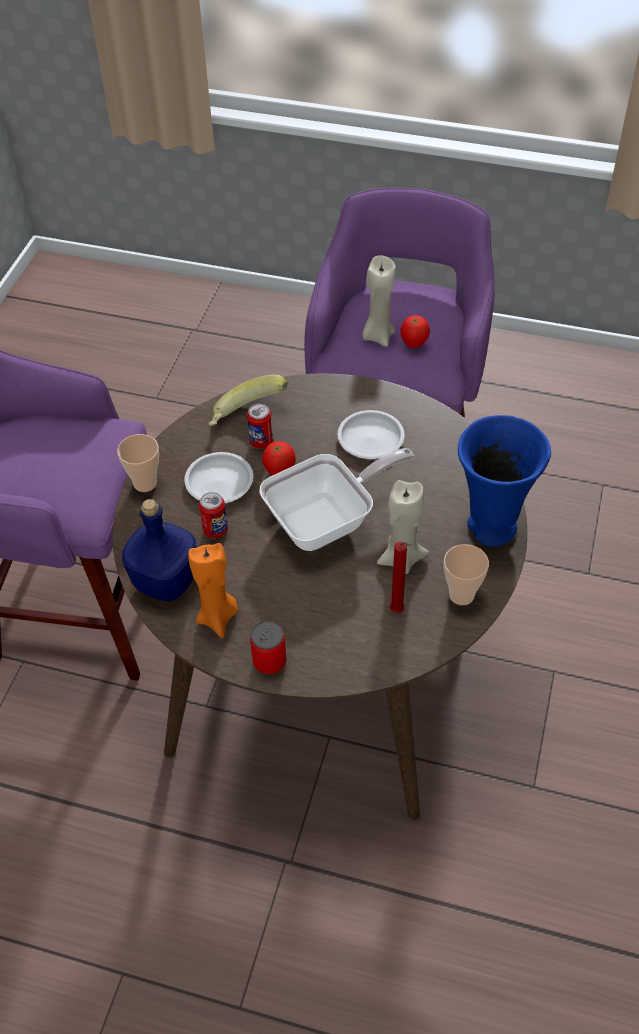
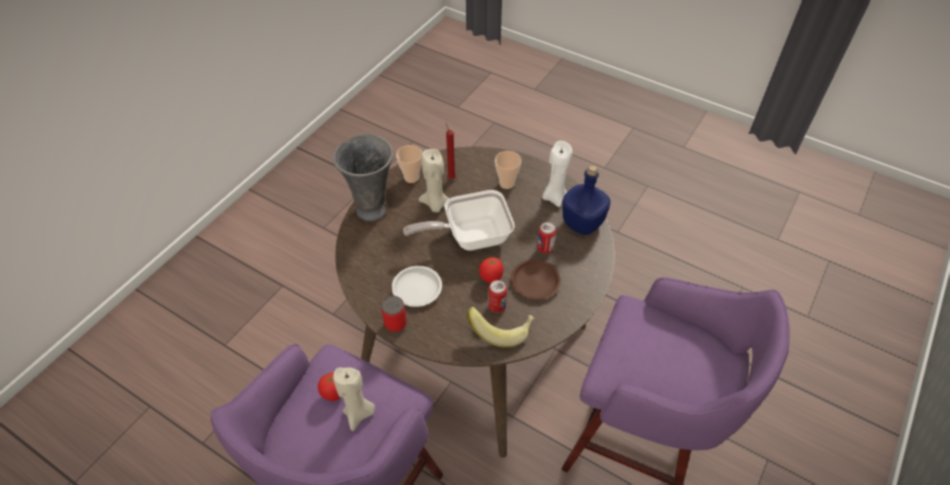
camera: 165 degrees left, 0 degrees up
(145, 483) = (588, 293): cup -> cup (506, 183)
(218, 617) = (554, 197): orange candle -> white candle
(219, 481) = (535, 282): white plate -> brown plate
(269, 662) = (530, 169): can -> can (395, 323)
(491, 529) = (372, 208): blue vase -> grey vase

